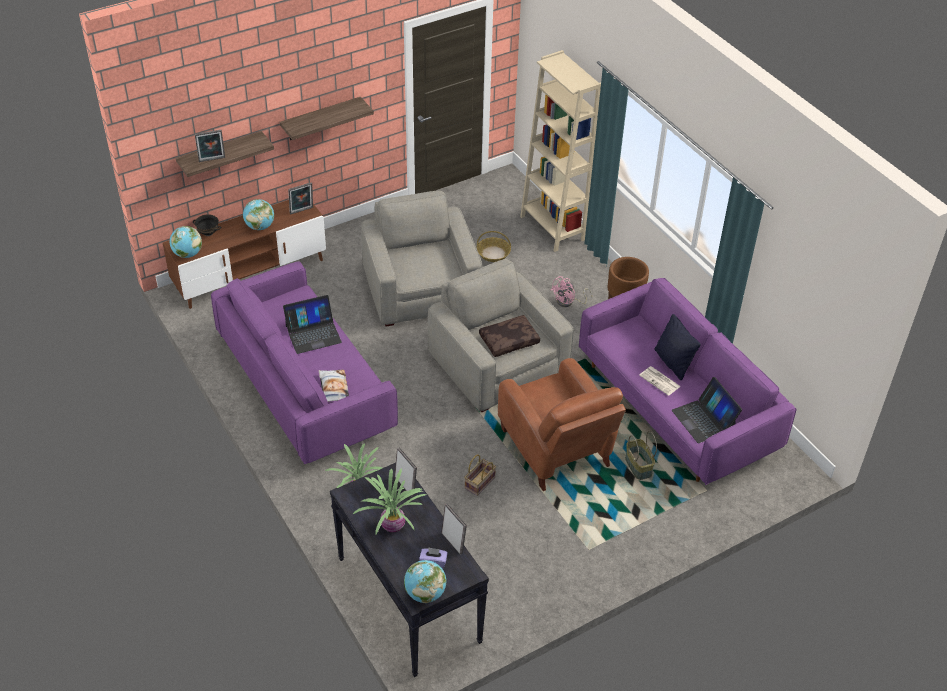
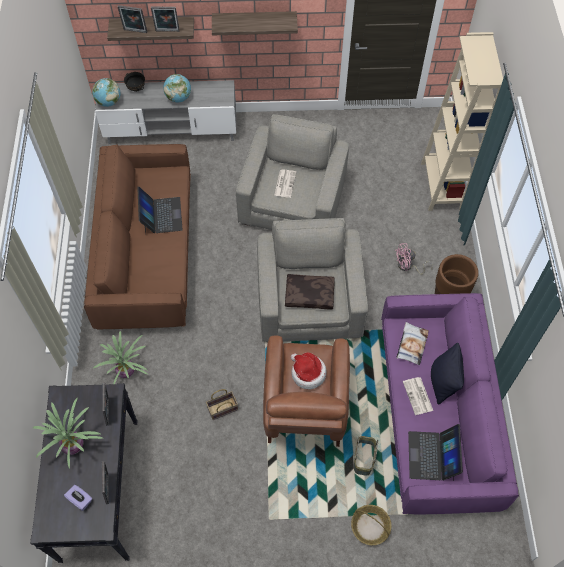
camera: 30 degrees right, 15 degrees up
(250, 273) = (171, 130): brown tv stand -> grey tv stand
(302, 211) = (220, 96): picture frame -> picture frame (167, 31)
(306, 387) = (147, 254): purple sofa -> brown sofa
(313, 334) = (161, 215): laptop -> laptop turned 105 degrees counterclockwise
(333, 388) = (144, 274): pillow -> pillow (411, 345)
(419, 262) = (285, 183): none -> newspaper
(425, 593) = (54, 527): globe -> none
(493, 253) = (374, 191): basket -> basket (370, 526)
(552, 401) = (307, 373): none -> hat

